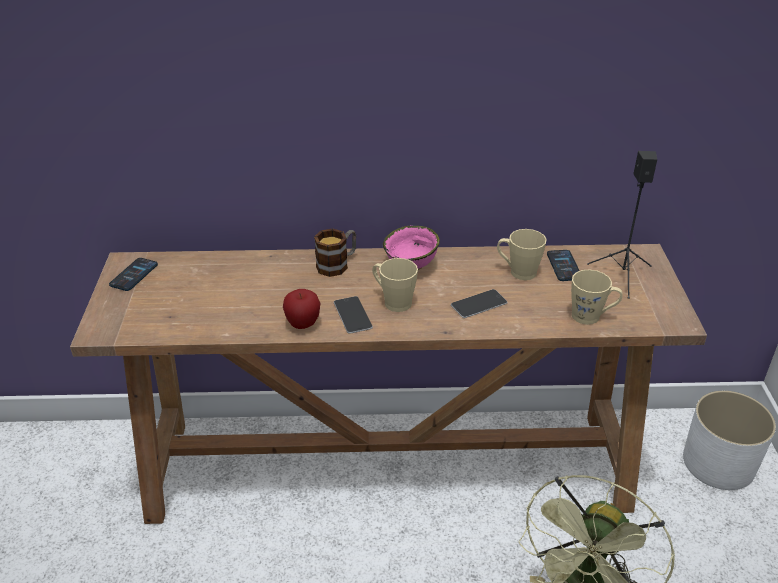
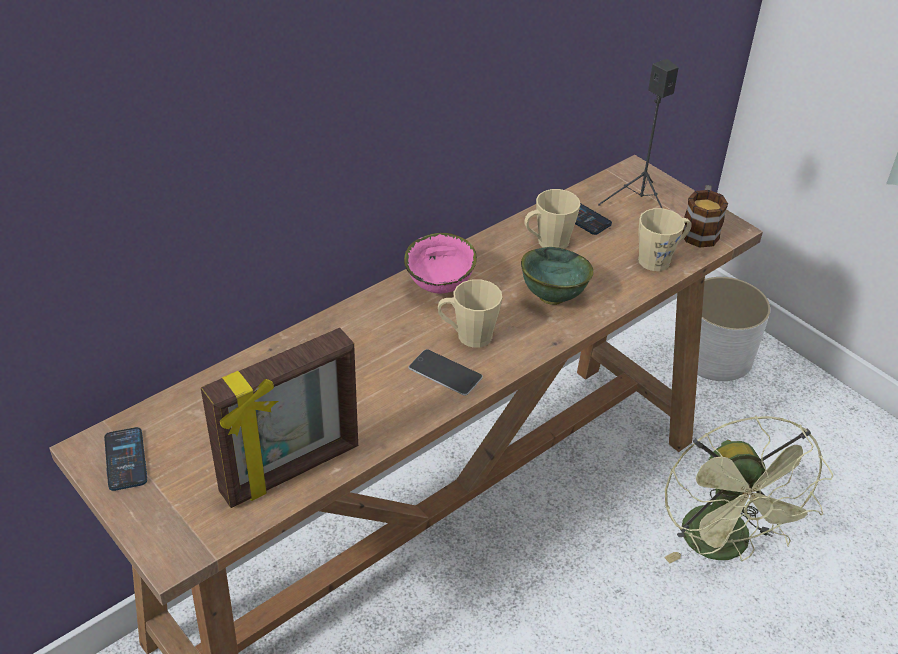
camera: 40 degrees left, 5 degrees up
(202, 322) = (291, 471): none -> picture frame
(303, 324) = (407, 411): apple -> none
(337, 264) = (360, 322): mug -> mug (700, 230)
(479, 304) = (551, 296): phone -> green bowl

